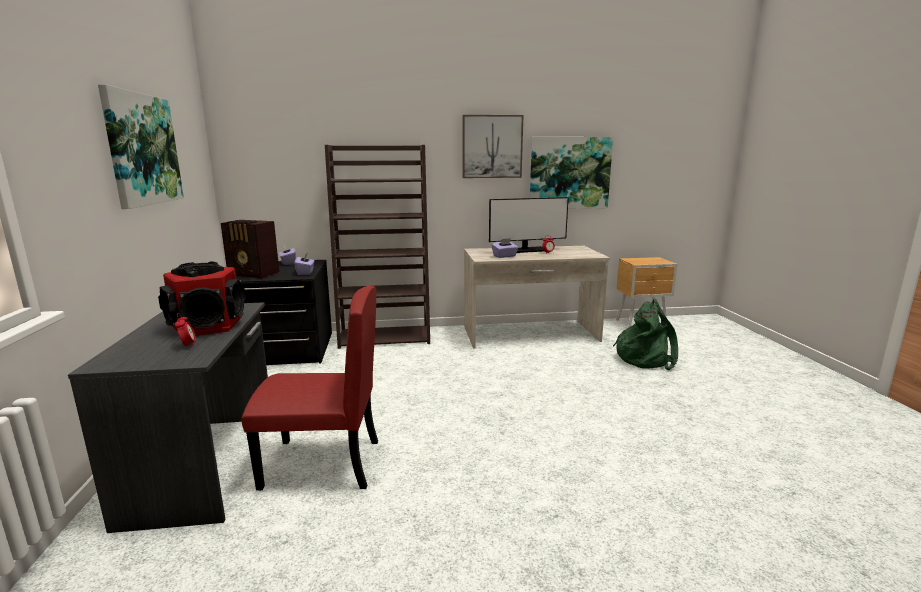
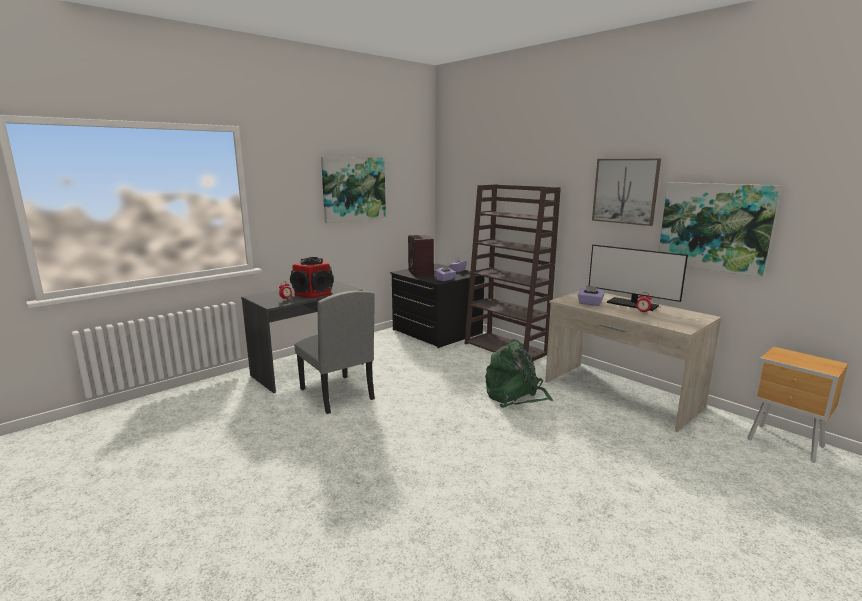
camera: 55 degrees right, 0 degrees up
(322, 464) = (336, 394): red chair -> grey chair
(645, 358) = (684, 466): green backpack -> green backpack (515, 396)

